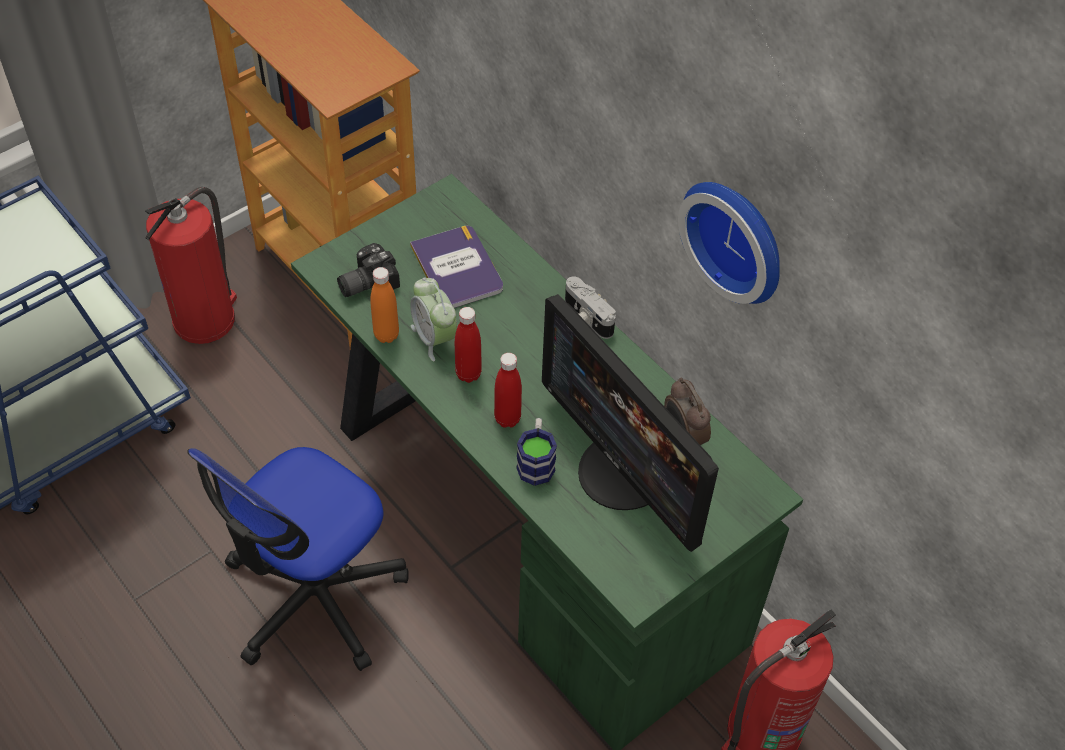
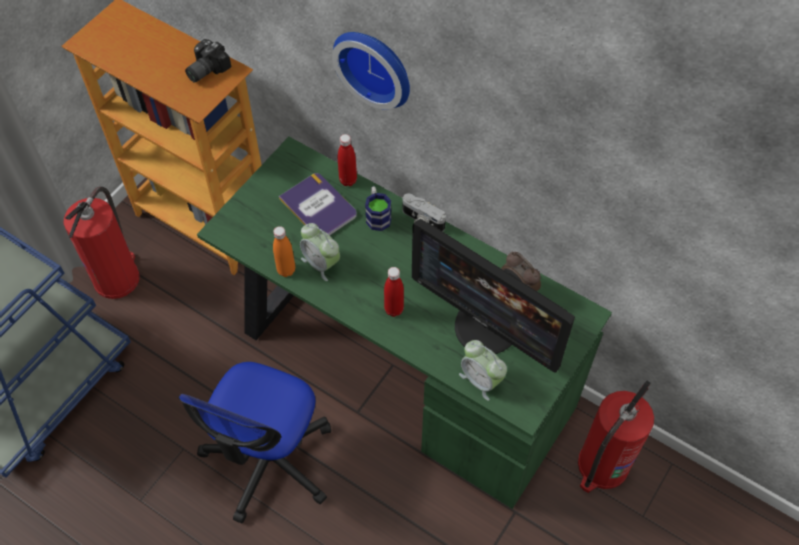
camera: 15 degrees left, 5 degrees up
(365, 282) = (256, 234): camera -> camera (205, 69)
(468, 374) = (354, 284): red bottle -> red bottle (348, 180)
(536, 461) = (424, 335): mug -> mug (377, 215)
(590, 538) = (481, 380): none -> alarm clock
(738, 237) = (543, 150): wall clock -> wall clock (376, 65)

